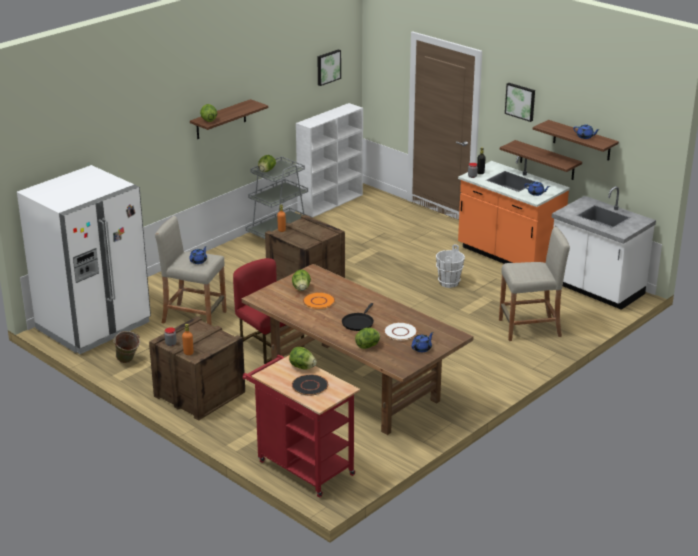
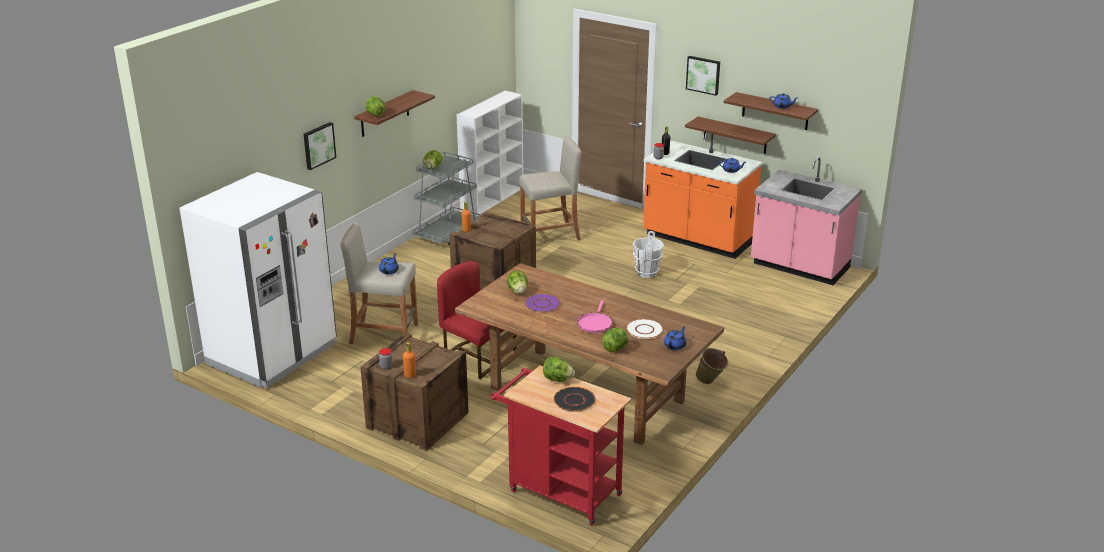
camera: 10 degrees left, 0 degrees up
(127, 362) = (324, 391): green bucket -> green bucket (710, 382)
(319, 301) = (542, 304): orange plate -> purple plate
(328, 67) = (484, 52): picture -> picture (318, 145)
(358, 322) = (594, 323): black frying pan -> pink frying pan
(530, 328) = (748, 313): beige stool -> beige stool (550, 235)
(595, 290) = (799, 267): white counter -> pink counter

